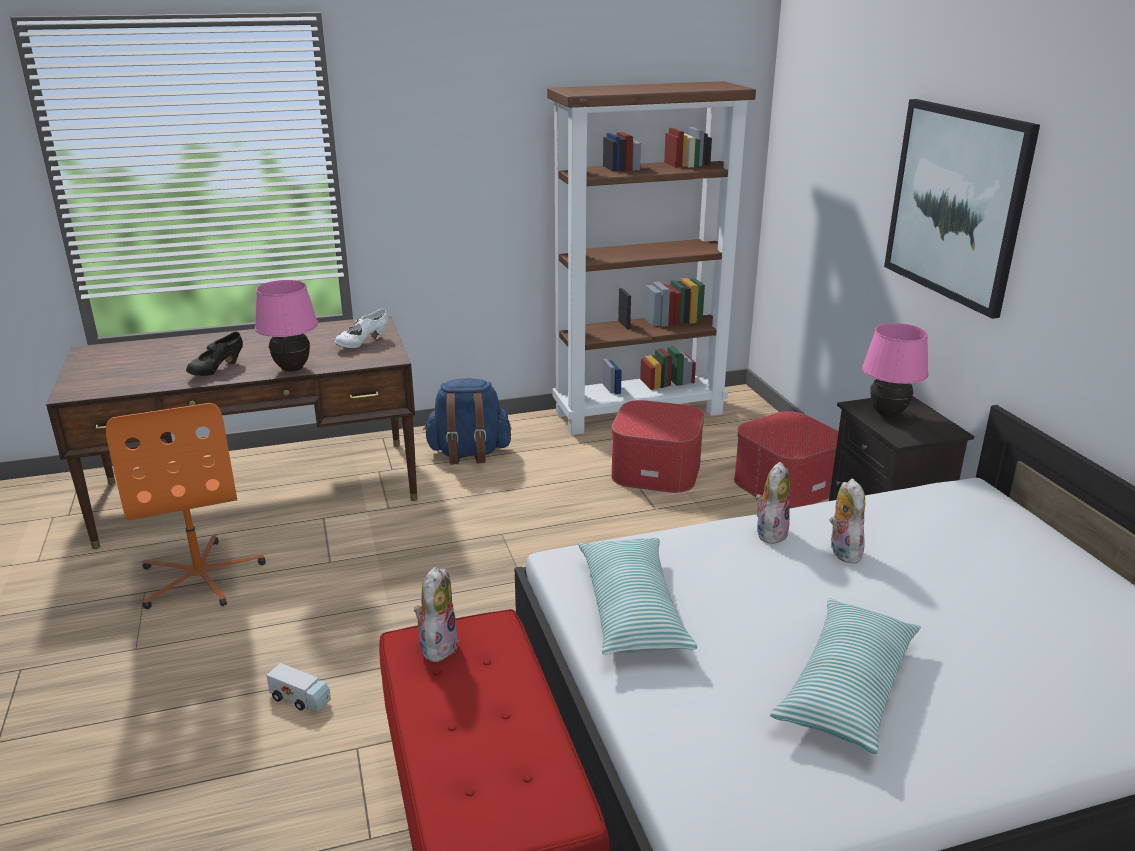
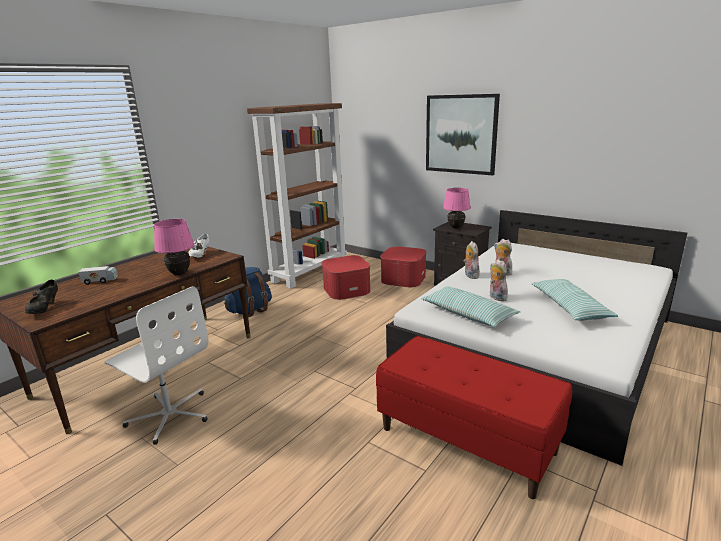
camera: 35 degrees left, 5 degrees down
(201, 576) = (170, 415): orange office chair -> white office chair
(217, 370) = (130, 286): black shoe -> black shoe (44, 309)
(300, 699) = (311, 438): toy truck -> toy truck (100, 281)
(437, 645) = (410, 359): plush toy -> plush toy (496, 297)

